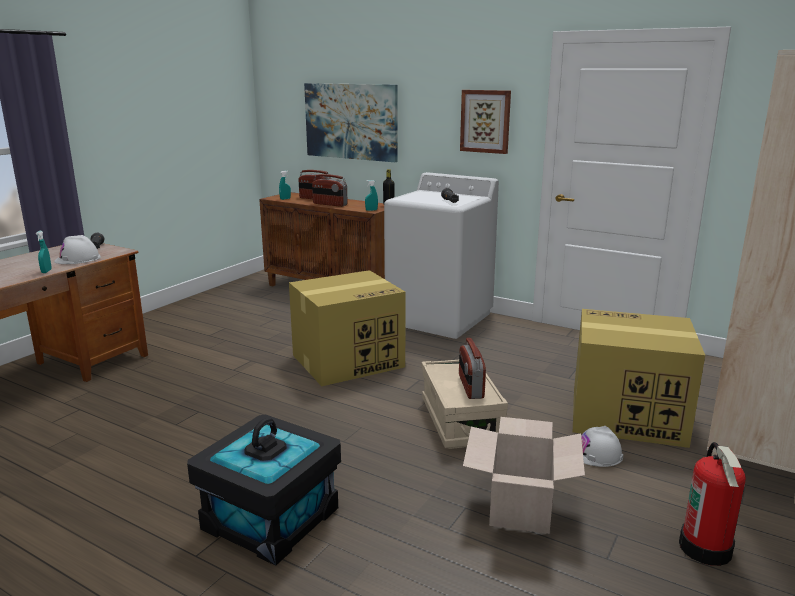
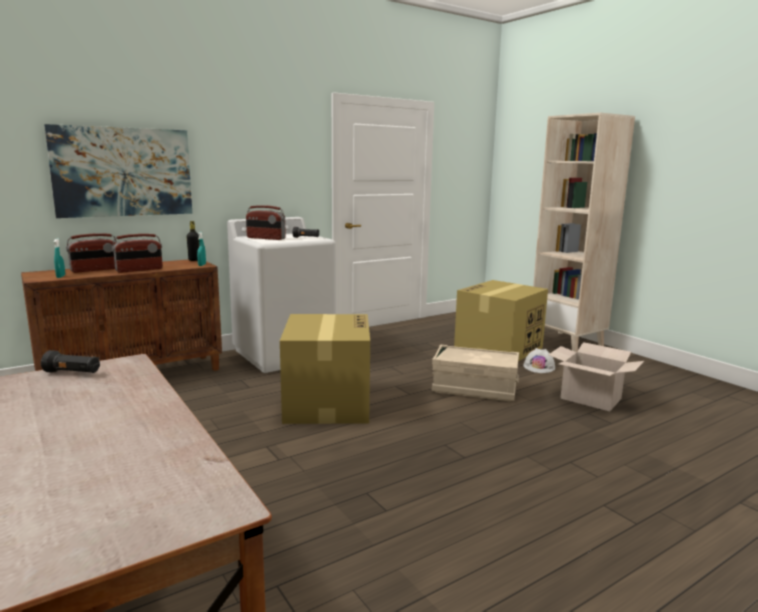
camera: 65 degrees left, 5 degrees down
(46, 271) = (165, 406): turquoise spray bottle -> none
(78, 259) = (123, 385): white hard hat -> none
(271, 519) = (588, 481): black storage box -> none
(470, 387) = (485, 356): radio -> radio (265, 238)
(485, 121) = (282, 166): picture -> none
(706, 548) = (637, 372): fire extinguisher -> none

